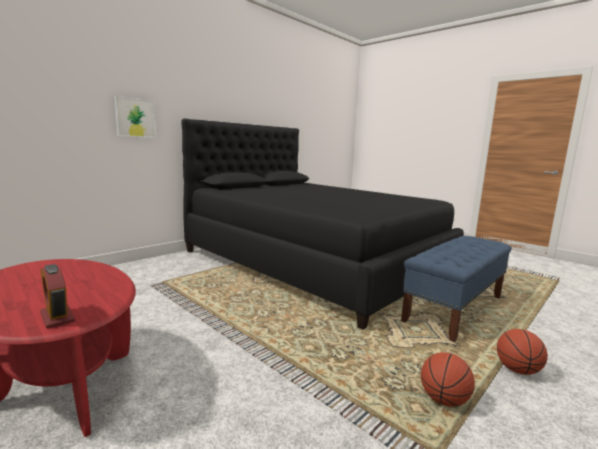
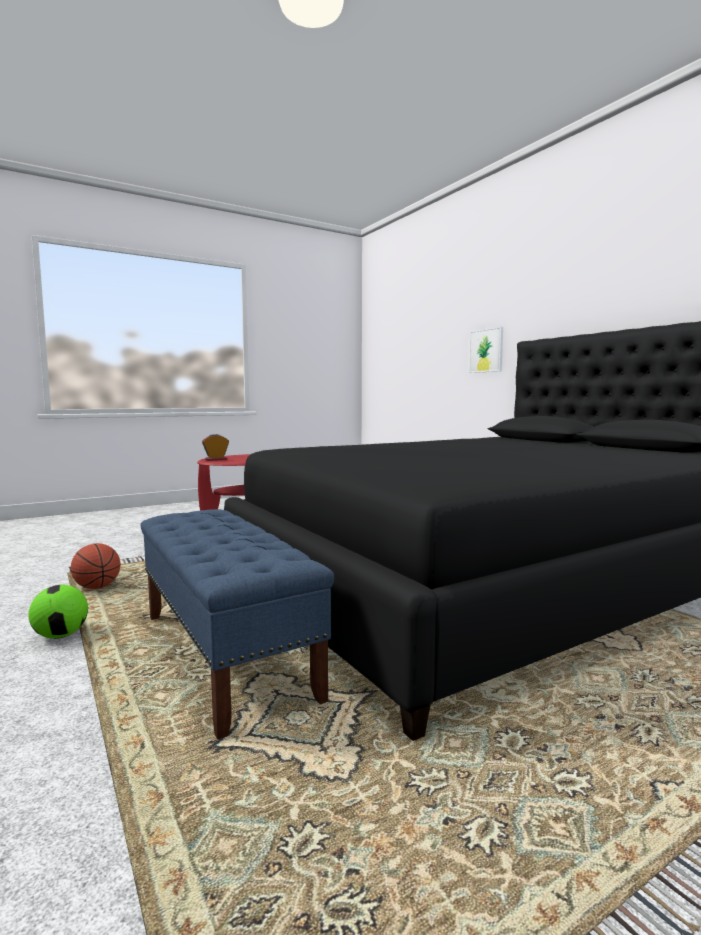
camera: 105 degrees right, 5 degrees down
(517, 370) = (60, 635): basketball -> football

